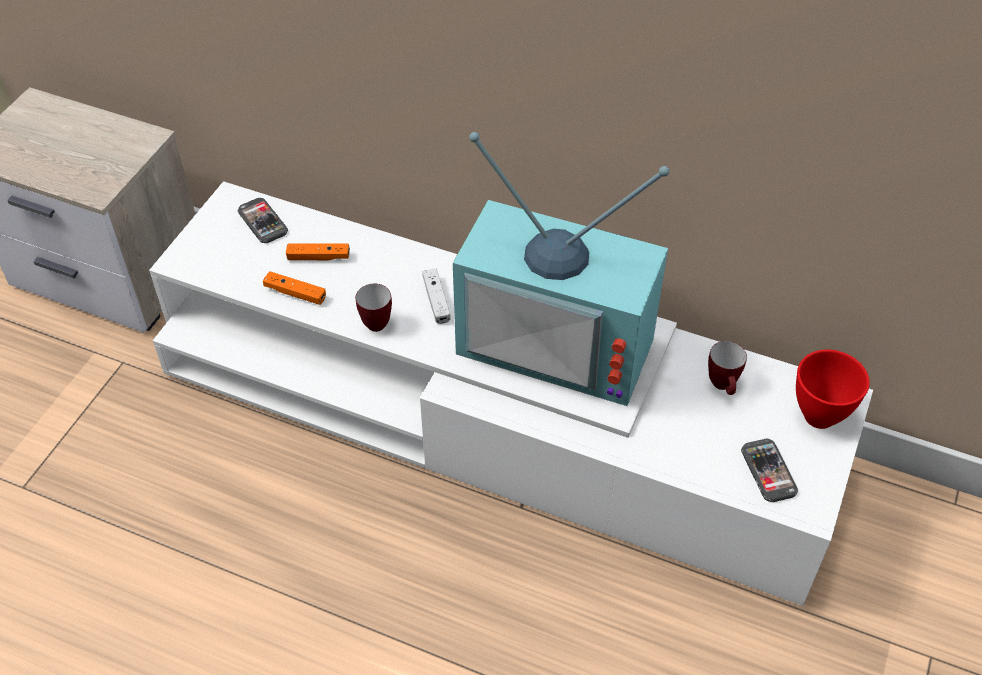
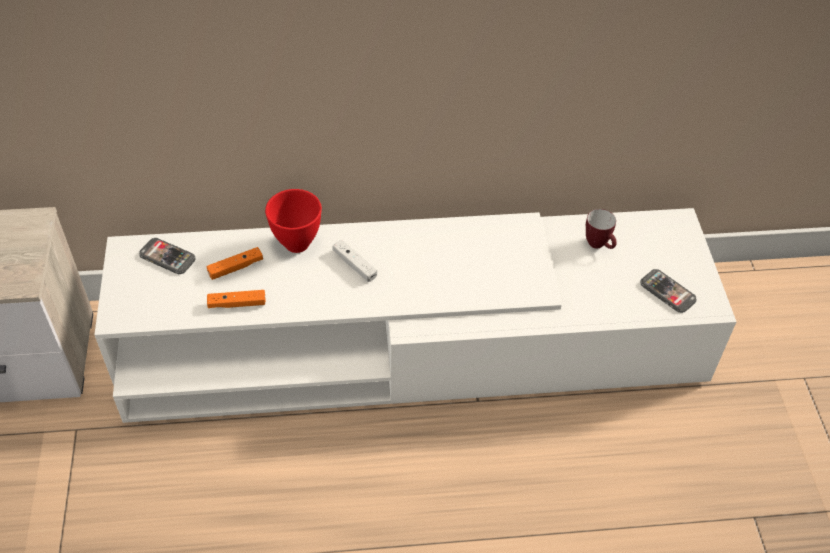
camera: 30 degrees left, 0 degrees up
(374, 321) = (317, 300): mug -> none
(561, 340) = (468, 257): television -> none
(818, 415) = (672, 239): red bowl -> red bowl (296, 243)

